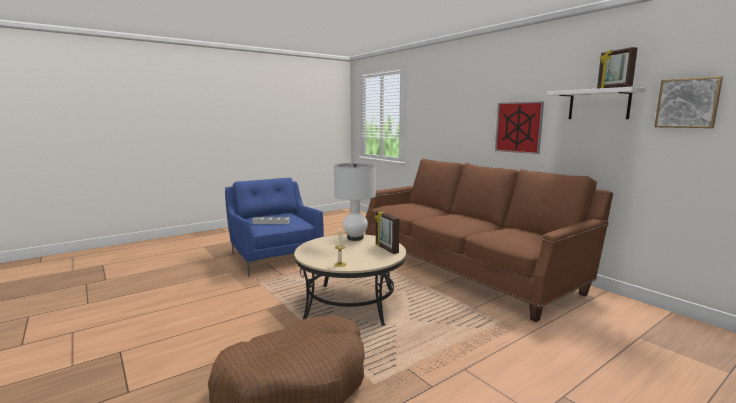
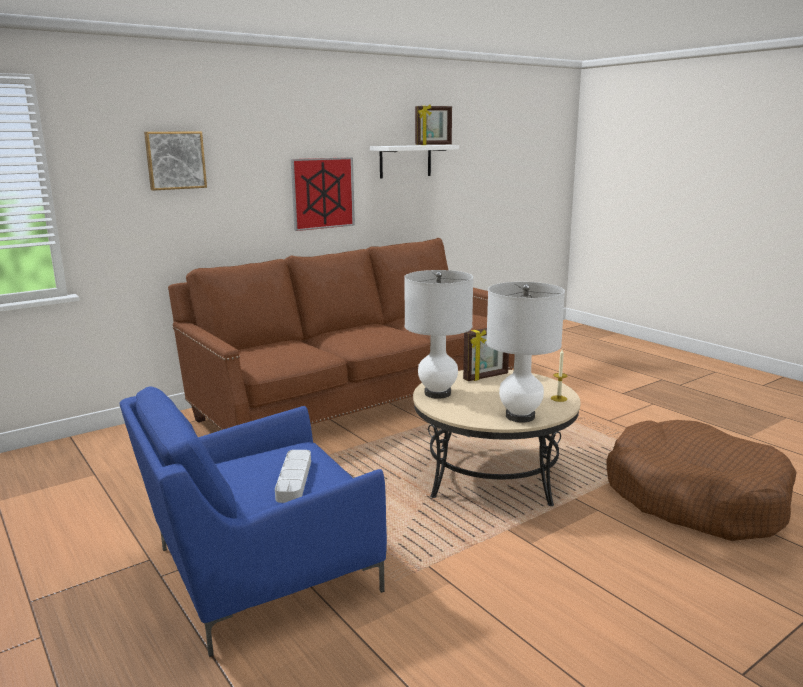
camera: 90 degrees left, 5 degrees up
(312, 253) = (520, 416): none -> white table lamp
(687, 103) = (465, 159): picture -> picture (175, 160)

